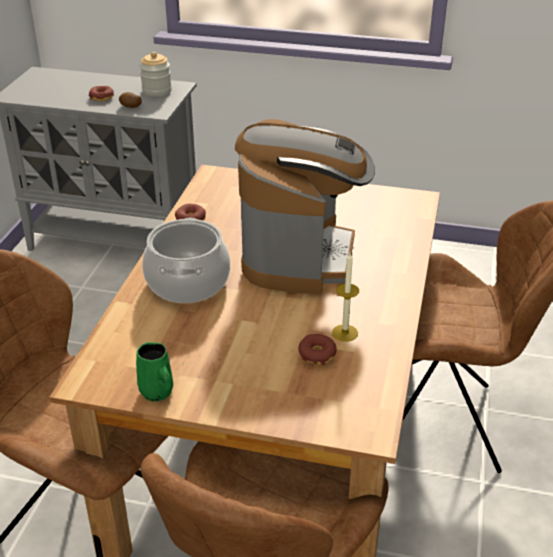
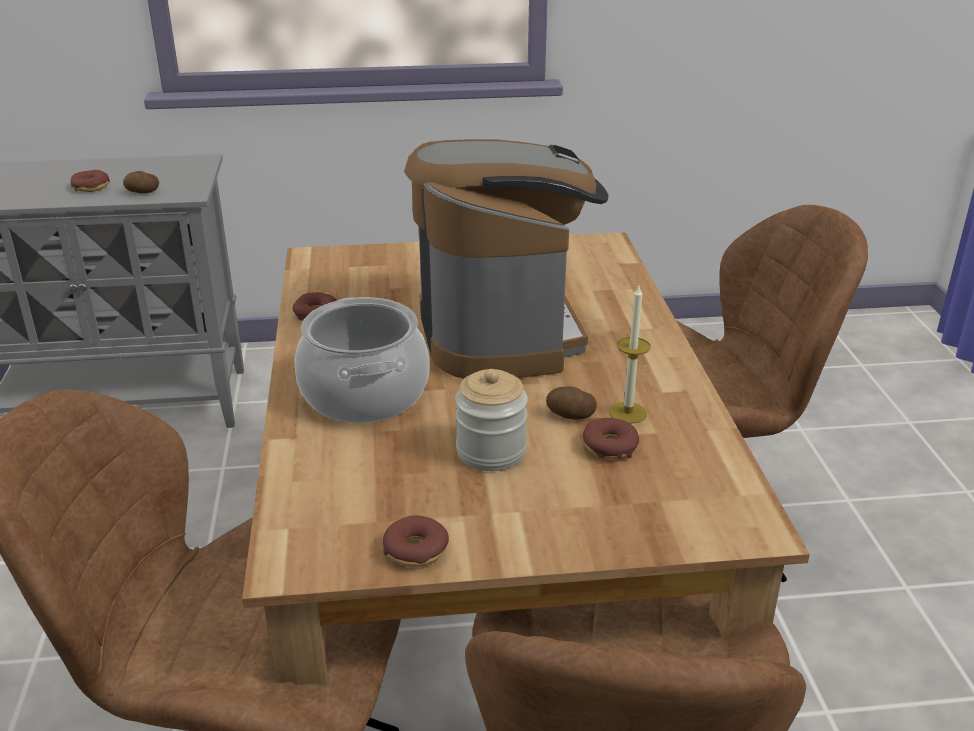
camera: 20 degrees left, 5 degrees down
(157, 91) = (170, 170): jar -> jar (491, 452)
(157, 393) = (415, 550): green mug -> donut
(306, 326) = (570, 416): none -> potato

